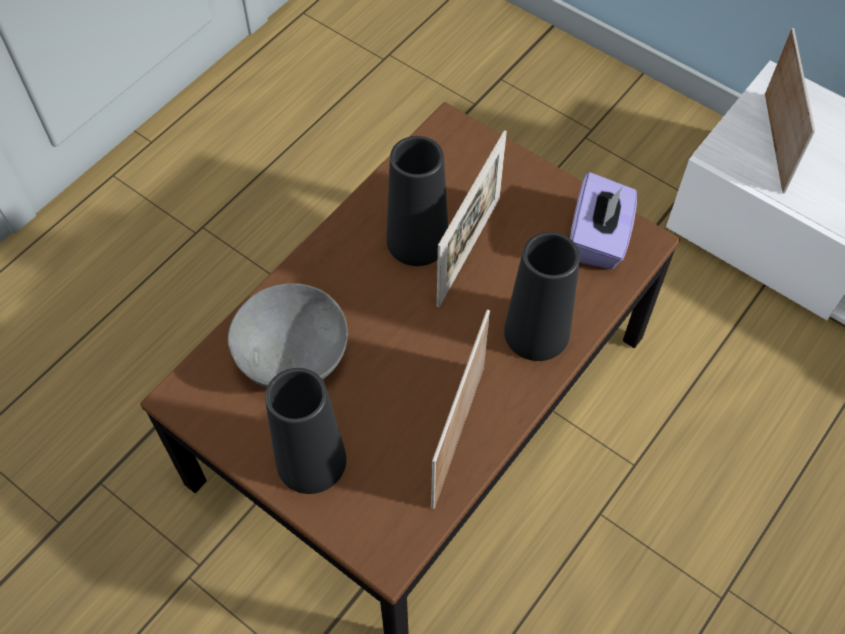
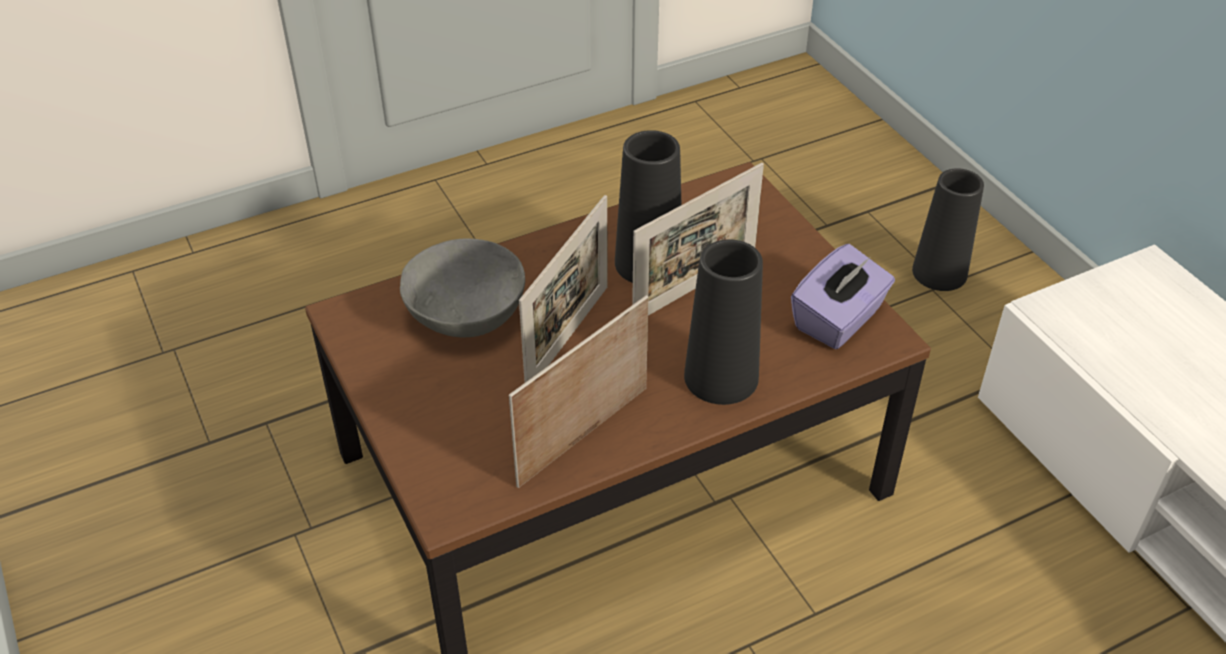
camera: 25 degrees right, 15 degrees down
(311, 461) = (427, 405): black vase -> black vase (939, 272)
(774, 142) = (1115, 319): picture frame -> picture frame (568, 337)

